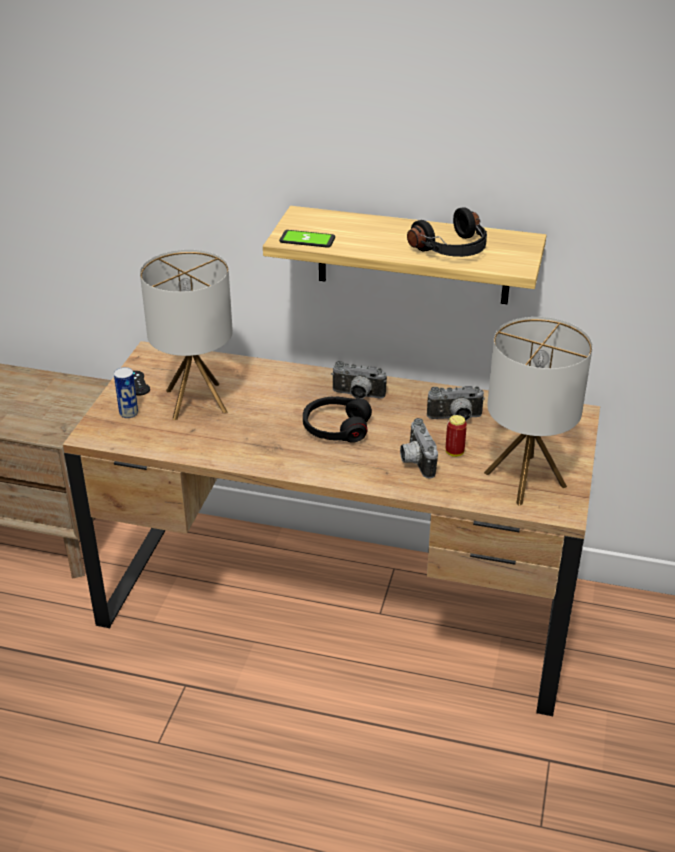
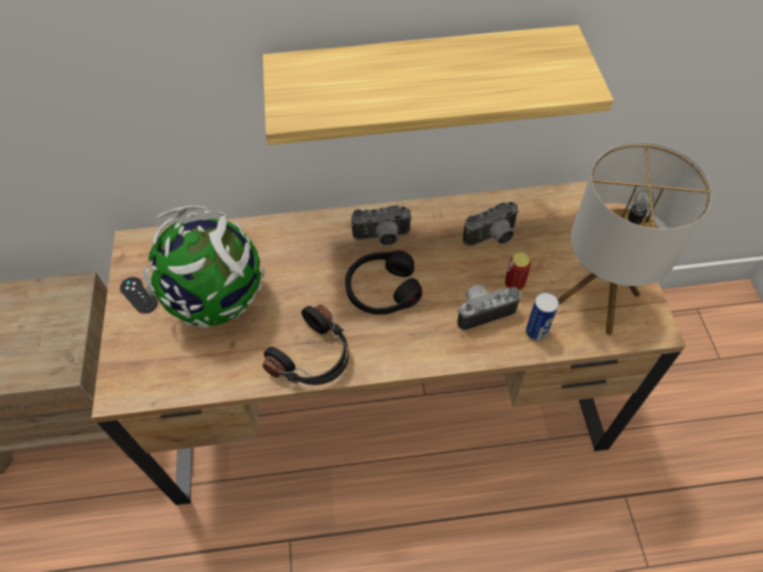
camera: 20 degrees left, 20 degrees up
(128, 413) = (149, 343): can -> can (536, 332)
(196, 401) = (217, 300): table lamp -> globe
(307, 240) = (316, 109): phone -> none
(415, 462) = (483, 310): camera -> camera turned 105 degrees clockwise
(453, 250) = (496, 78): black headphones -> black headphones (314, 358)

